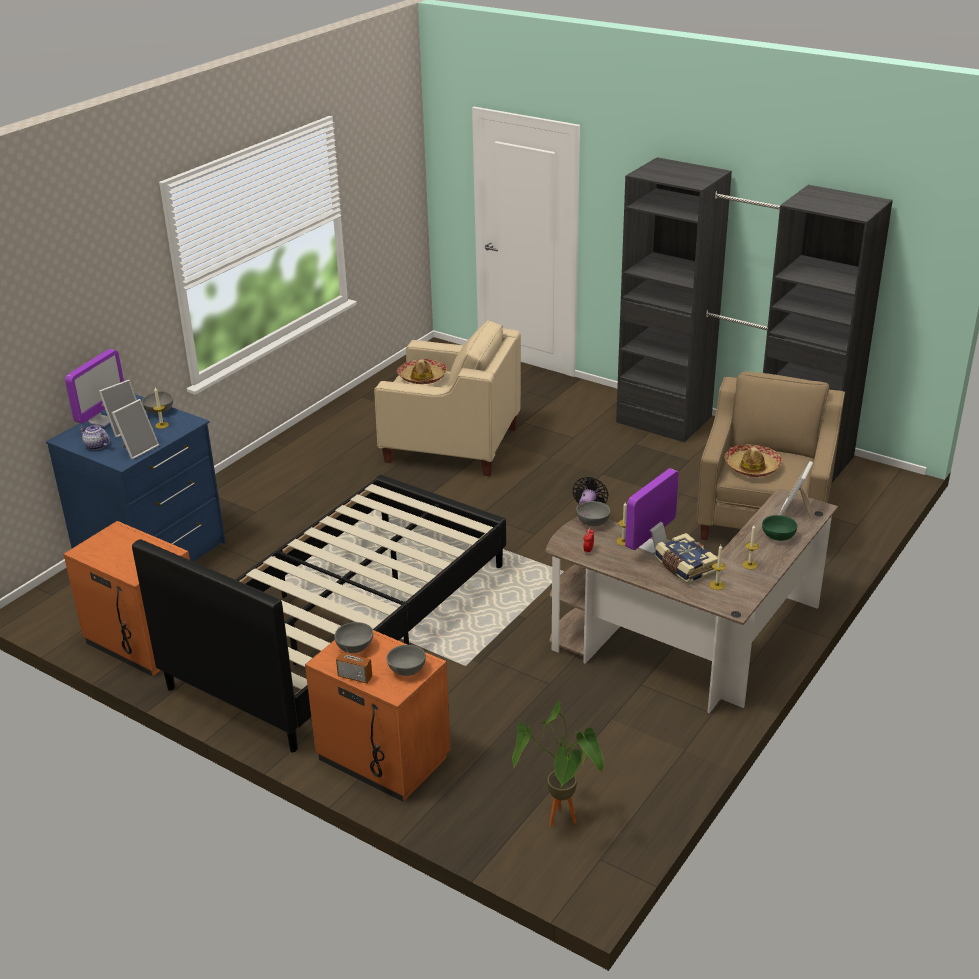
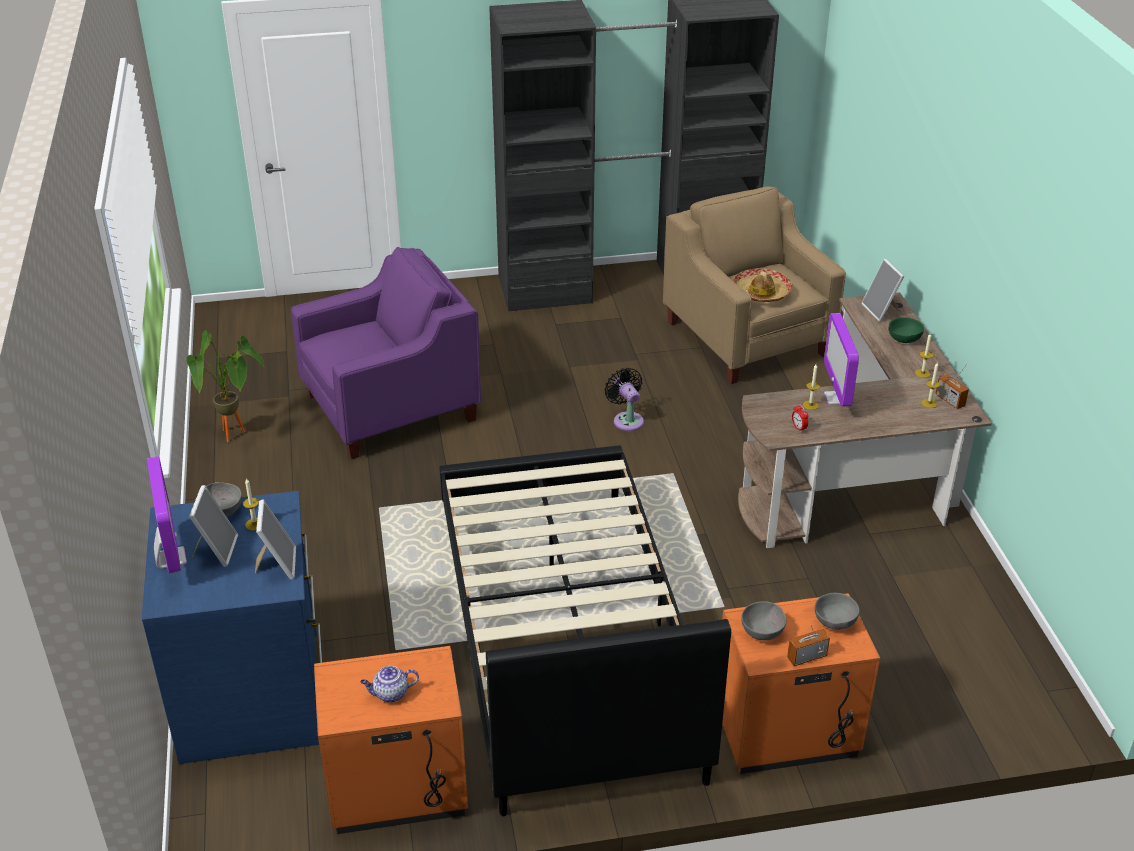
camera: 45 degrees left, 5 degrees up
(96, 446) = (218, 589): teapot -> teapot (390, 694)
(422, 377) = (346, 343): hat -> none
(451, 445) = (391, 408): beige armchair -> purple armchair
(561, 824) = (985, 685): potted plant -> potted plant (235, 437)
(592, 522) = (761, 402): grey bowl -> none
(684, 568) = (886, 402): book -> none
(737, 592) = (950, 400): none -> radio

